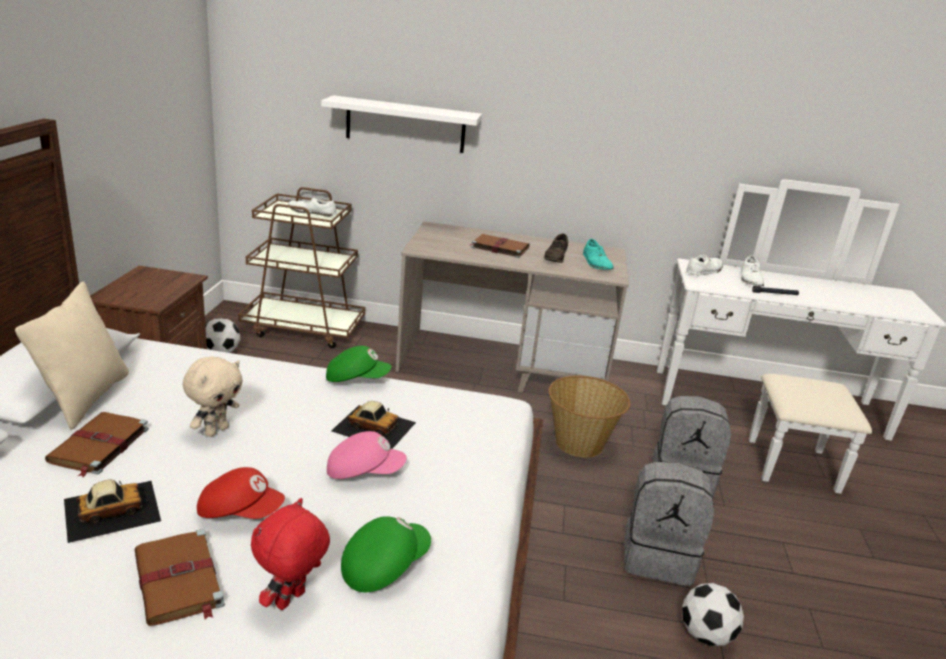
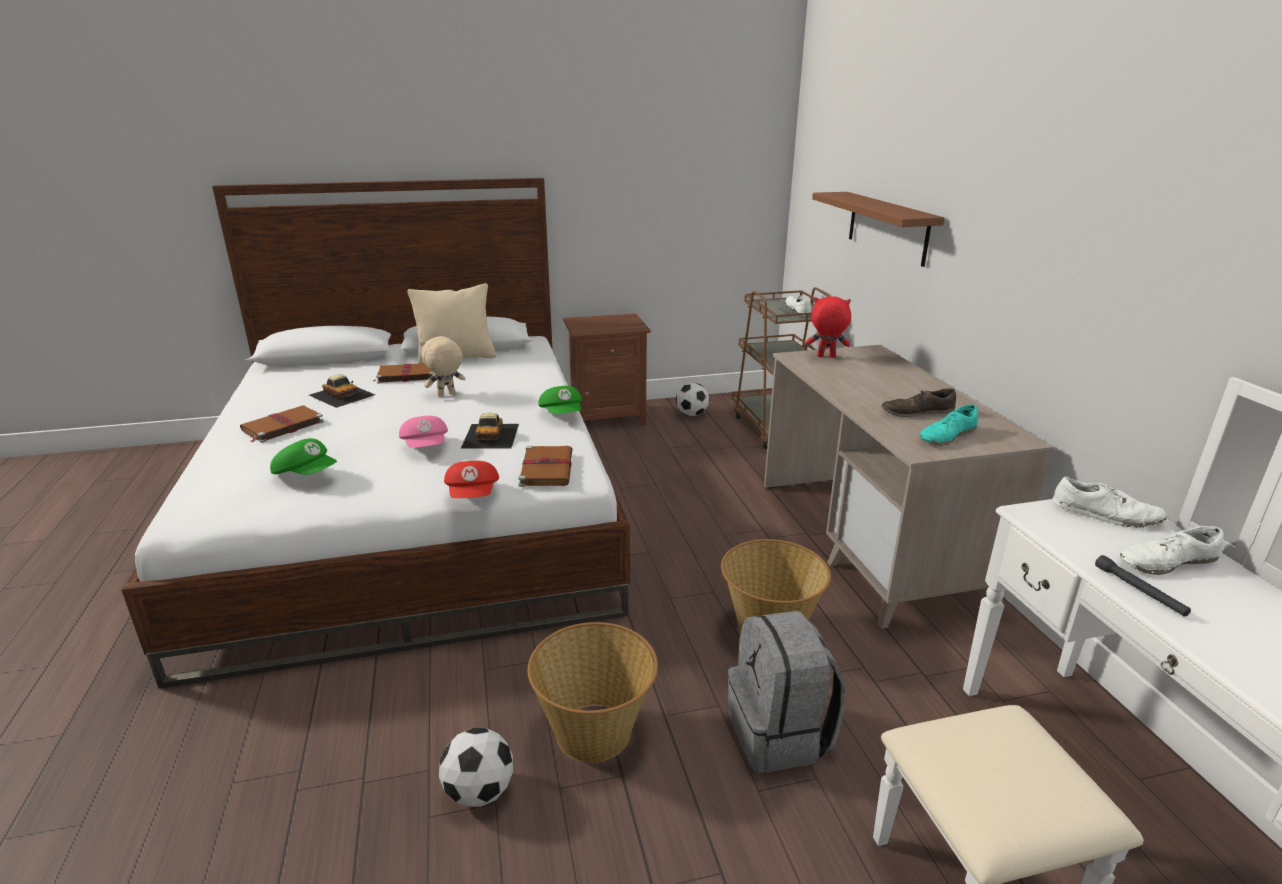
camera: 70 degrees right, 0 degrees up
(216, 430) = (446, 395): beige plush toy -> beige plush toy turned 135 degrees clockwise
(240, 511) = (355, 423): red cap -> red cap (474, 495)
(291, 601) = (268, 458): red plush toy -> red plush toy (826, 357)
(405, 124) = (887, 227): white shelf -> brown shelf
(499, 247) = (878, 383): brown book -> brown book (546, 468)
(658, 557) = (595, 732): grey backpack -> basket

